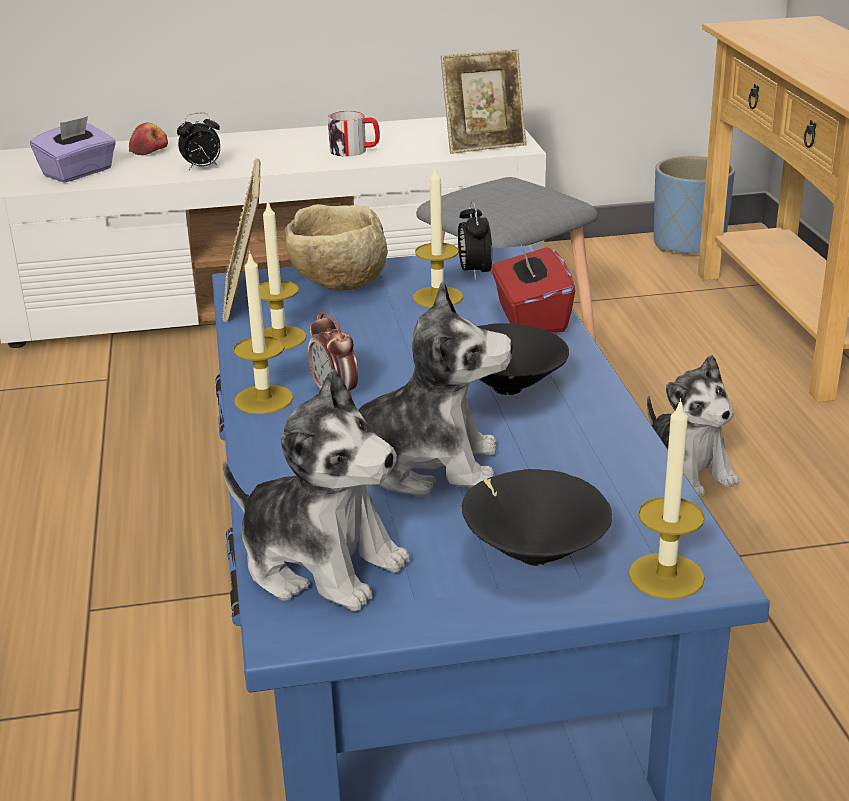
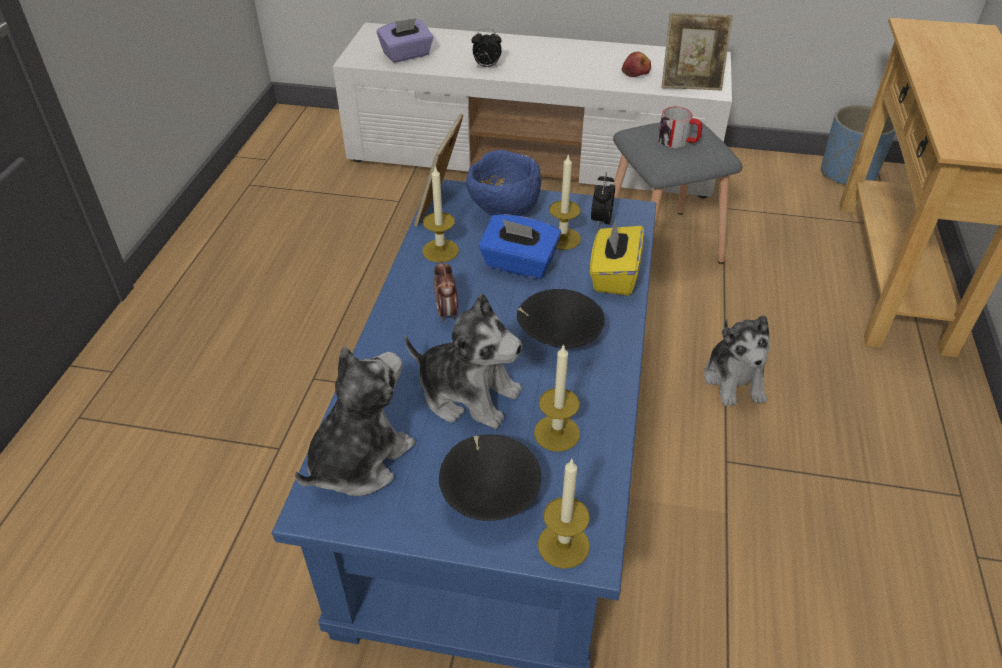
camera: 20 degrees right, 15 degrees up
(149, 150) = (461, 42): apple -> apple (635, 72)
(263, 399) = (401, 304): candle -> candle (557, 433)
(321, 564) = (358, 460): plush toy -> plush toy turned 105 degrees counterclockwise
(338, 286) = (504, 211): beige bowl -> blue bowl
(355, 151) = (596, 71): mug -> mug (678, 141)
(398, 331) = (519, 264): none -> blue tissue box
(530, 318) = (614, 276): red tissue box -> yellow tissue box

